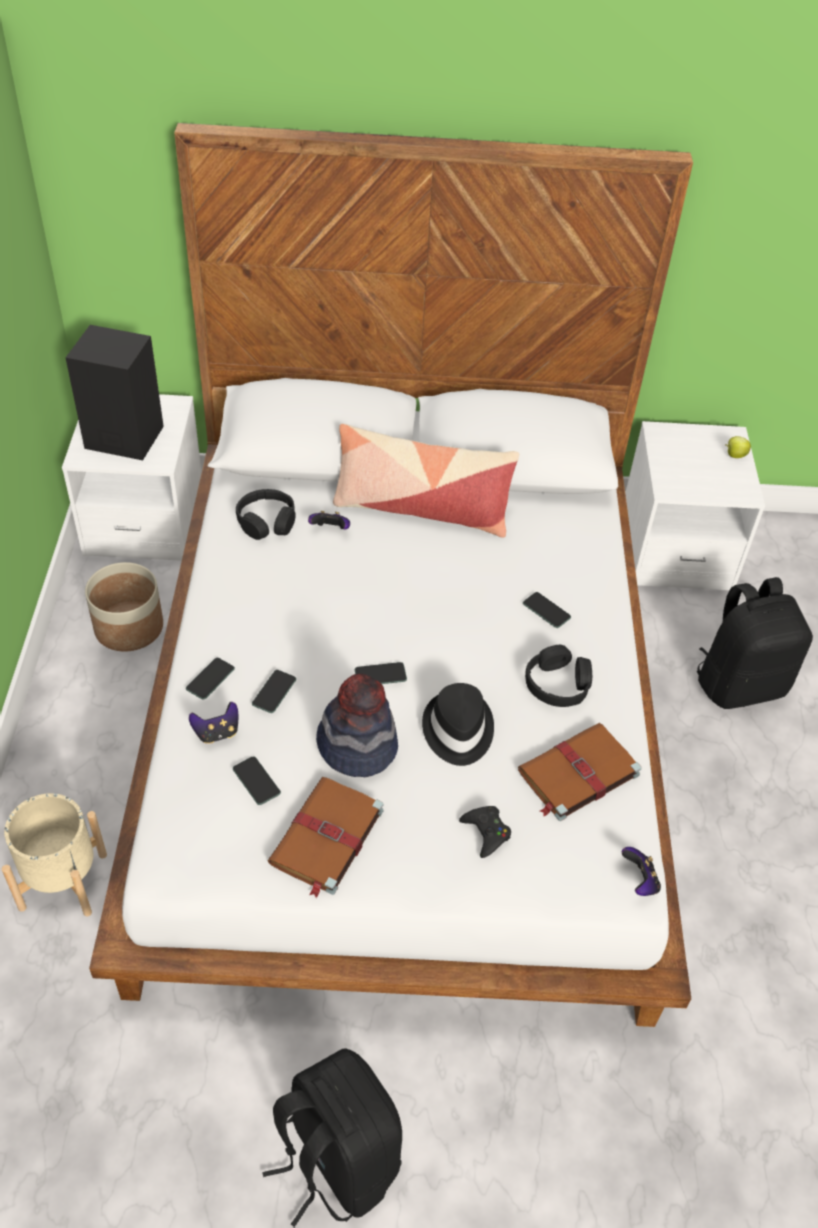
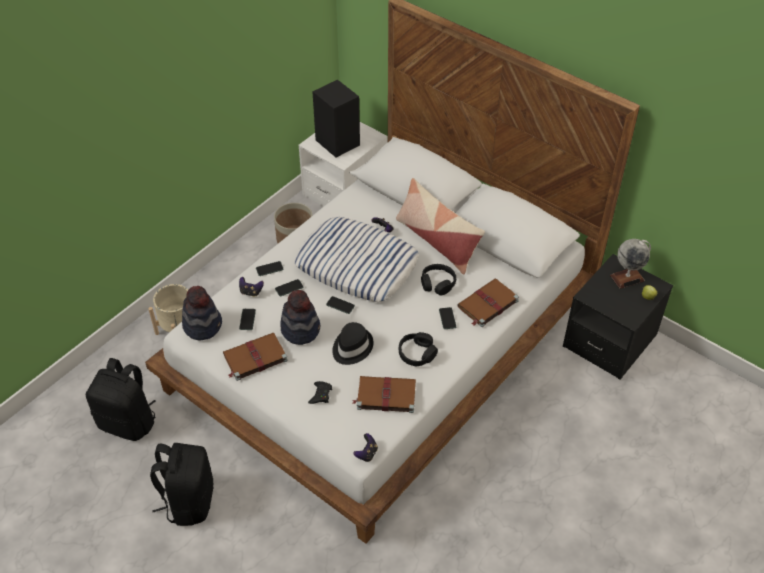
camera: 40 degrees right, 0 degrees up
(185, 835) = (203, 325): none -> hat
(266, 521) = (358, 212): black headphones -> black headphones (437, 283)
(344, 601) = (357, 265): none -> pillow
(577, 562) = (487, 304): none -> brown book
(675, 549) = (609, 341): white nightstand -> black nightstand
(689, 443) = (627, 278): none -> globe
(740, 683) = (572, 427): black backpack -> black backpack (128, 422)

